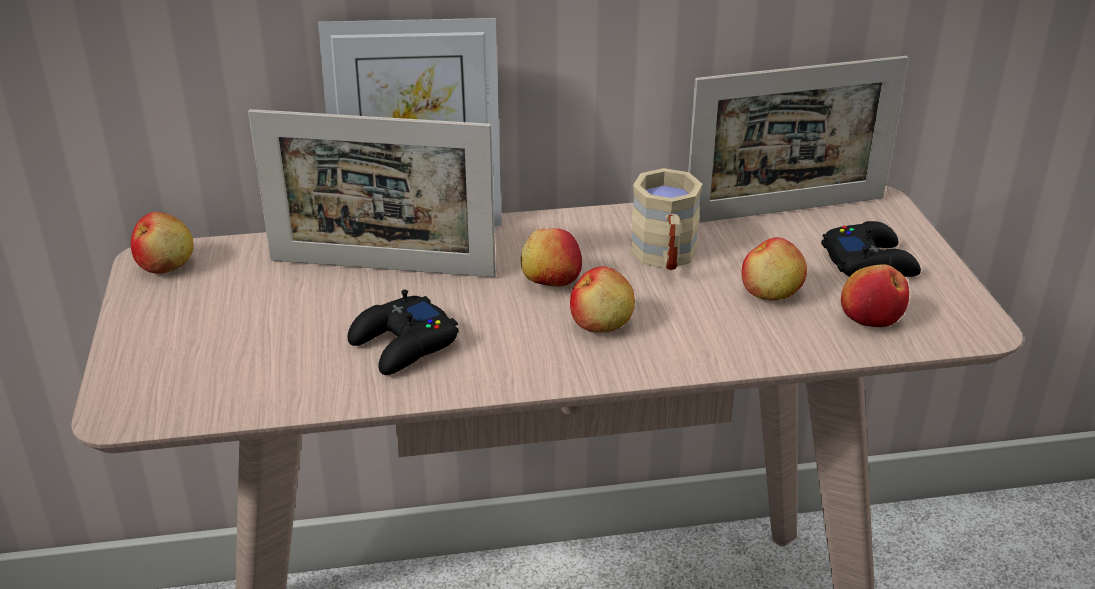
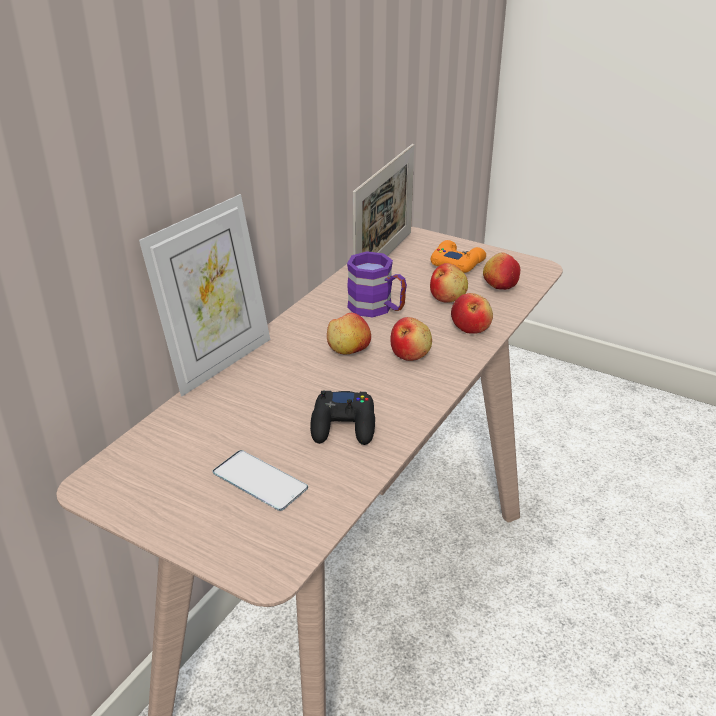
camera: 50 degrees left, 0 degrees up
(167, 265) = (112, 482): apple -> apple (471, 328)
(251, 340) = (259, 481): none -> phone
(382, 268) = (251, 398): picture frame -> none
(665, 258) = (377, 309): beige mug -> purple mug
(869, 262) = (457, 263): black game controller -> orange game controller

